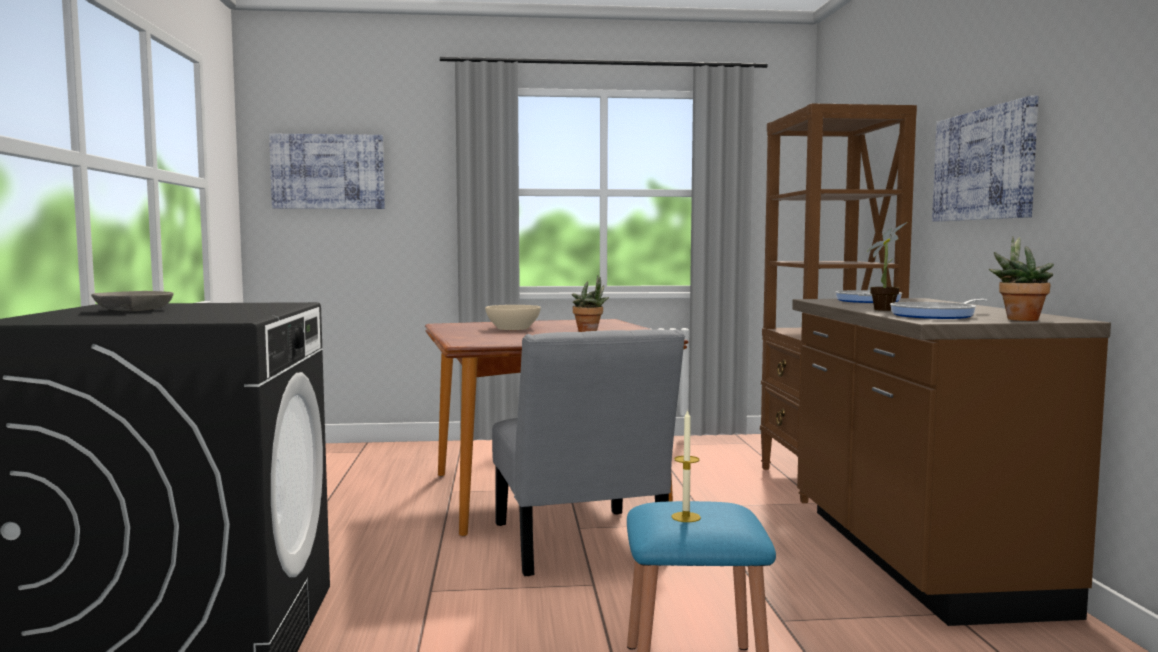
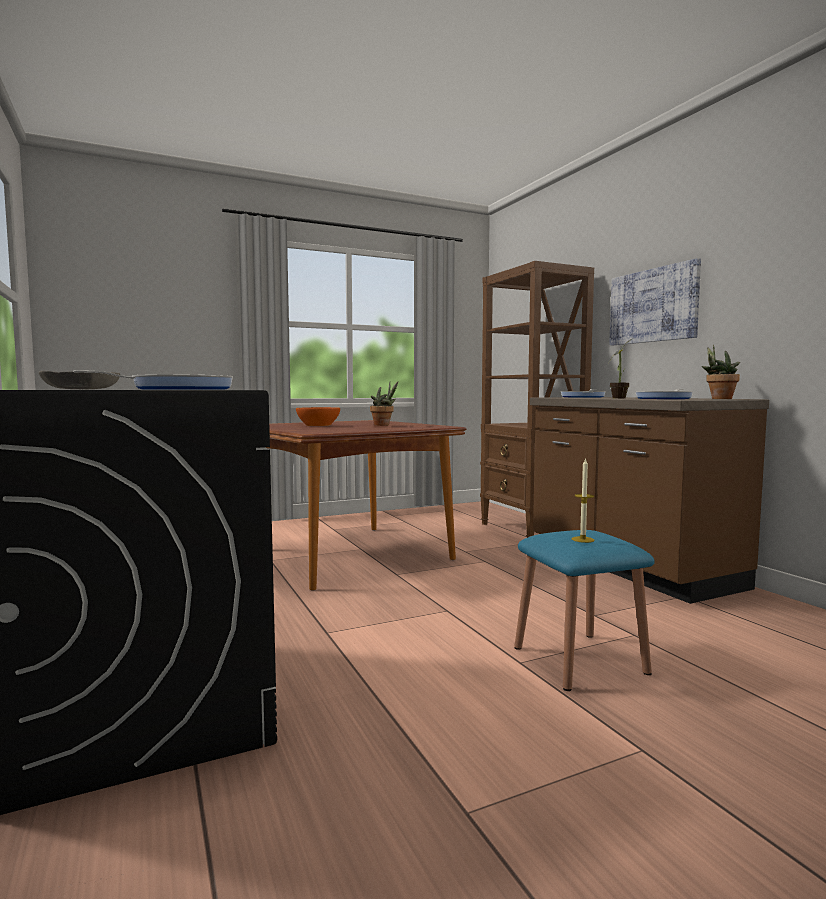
camera: 20 degrees left, 0 degrees up
(192, 316) = (177, 389): none -> frying pan
(328, 172) = (120, 299): picture -> none
(513, 328) = (318, 425): beige bowl -> orange bowl
(580, 546) = (410, 586): grey chair -> none

